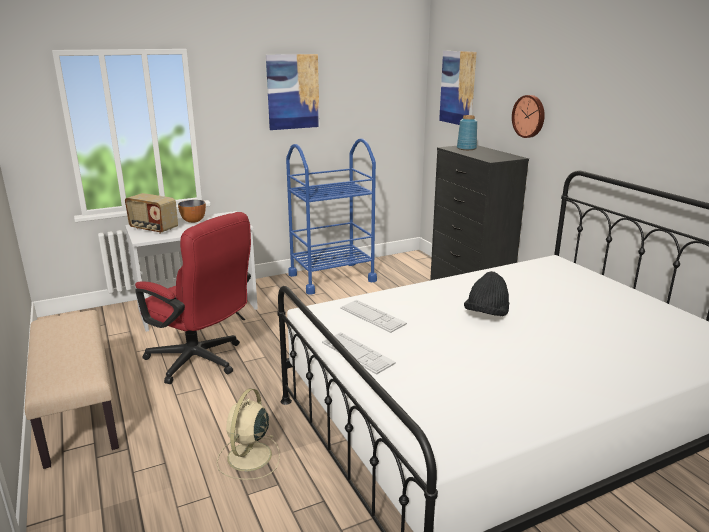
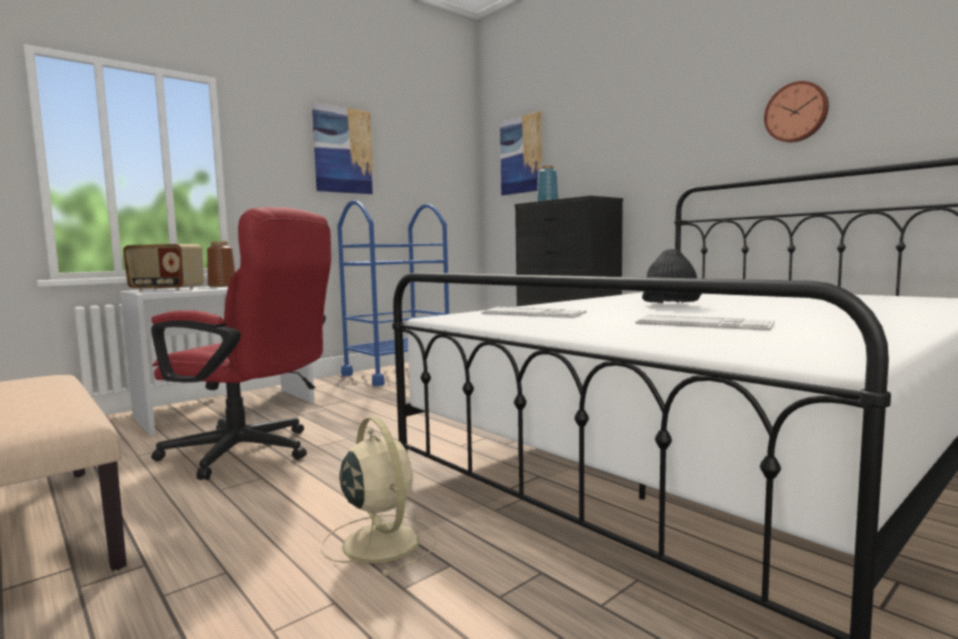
camera: 15 degrees left, 15 degrees down
(193, 221) = (223, 286): bowl -> brown vase
(248, 457) = (380, 541): beige fan -> beige fan turned 150 degrees clockwise
(357, 353) = (551, 327): keyboard -> keyboard (702, 324)
(529, 116) = (616, 155): wall clock -> wall clock (796, 112)

